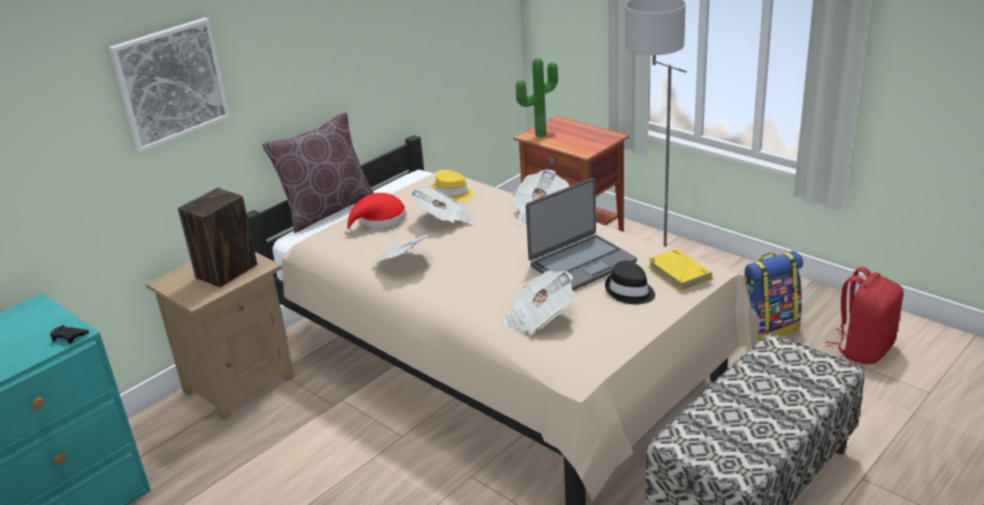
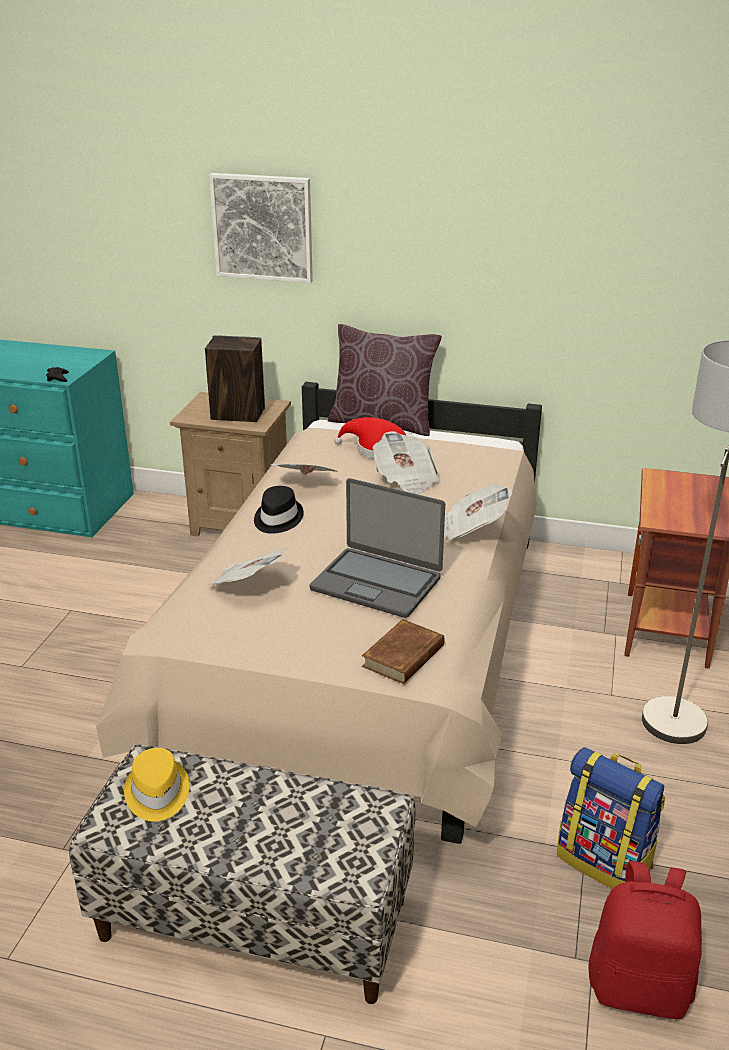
camera: 60 degrees right, 0 degrees up
(452, 194) = (466, 469): yellow hat -> yellow hat (156, 793)
(539, 134) = (668, 480): potted plant -> none
(629, 291) = (337, 629): black hat -> black hat (277, 519)
(679, 273) = (404, 656): yellow book -> brown book

